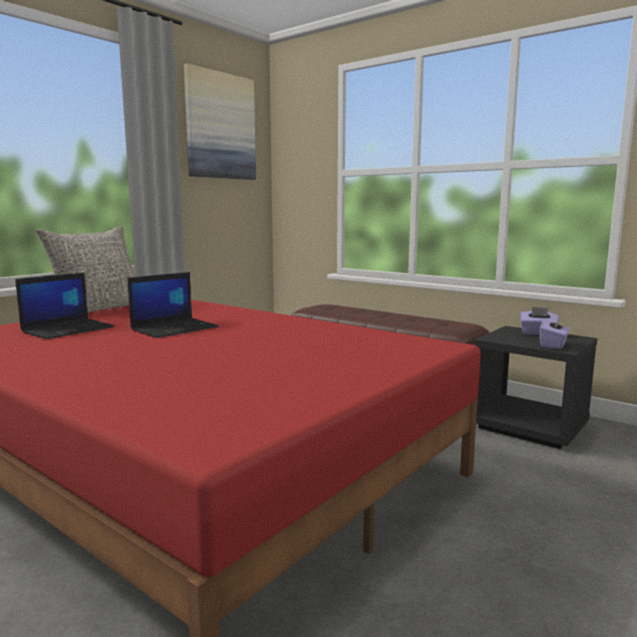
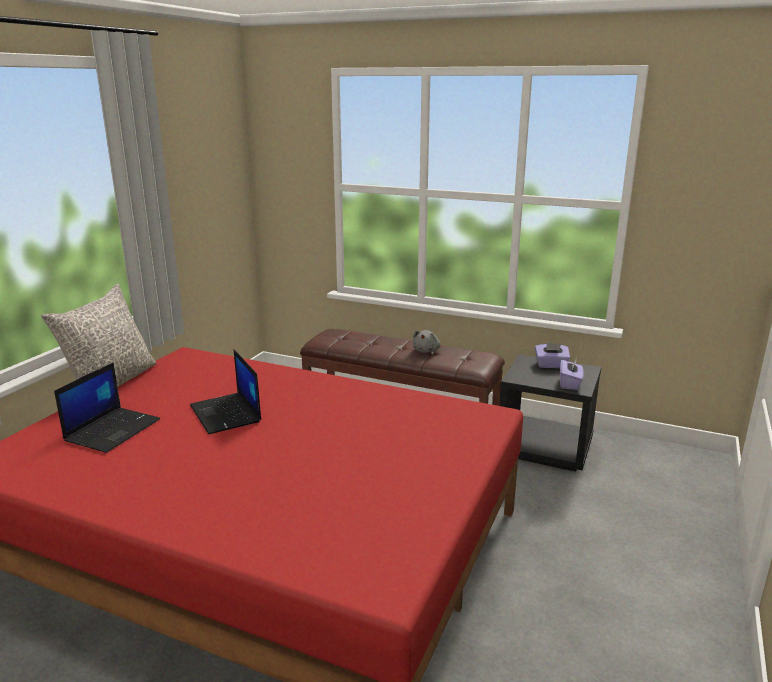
camera: 15 degrees left, 10 degrees up
(175, 328) = (226, 414): laptop -> laptop turned 120 degrees clockwise
(220, 126) = (198, 138): picture -> none
(407, 319) = (426, 351): none -> grey plush toy

